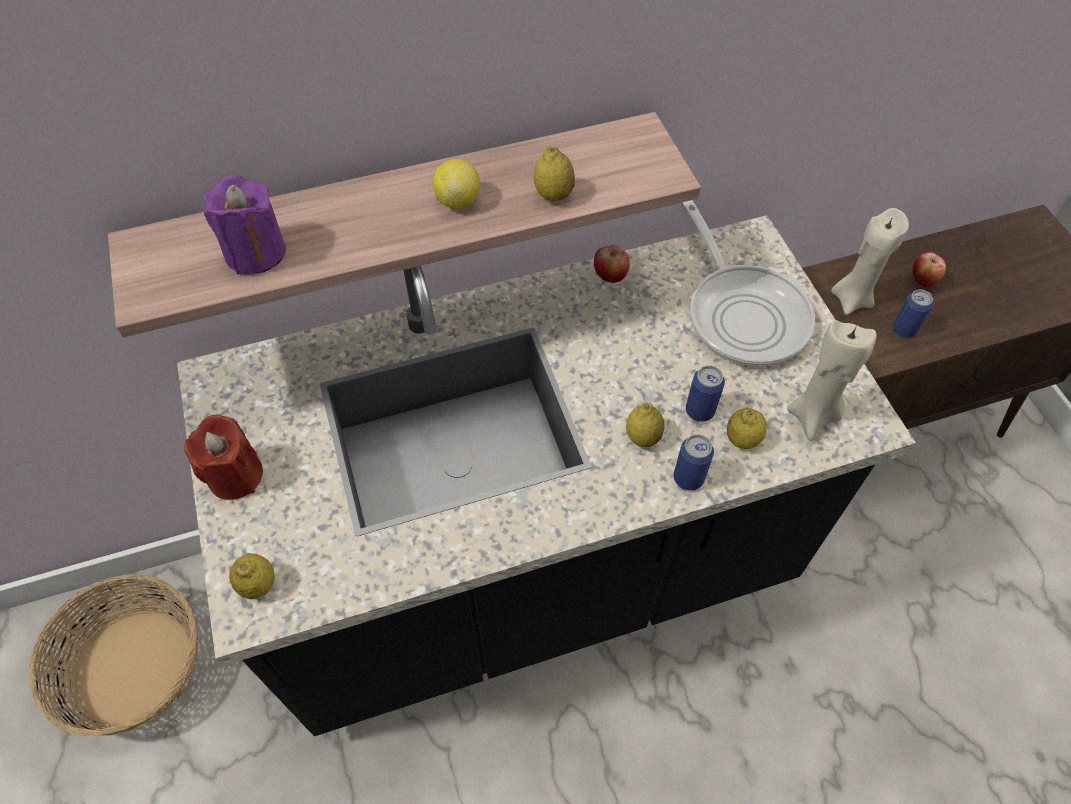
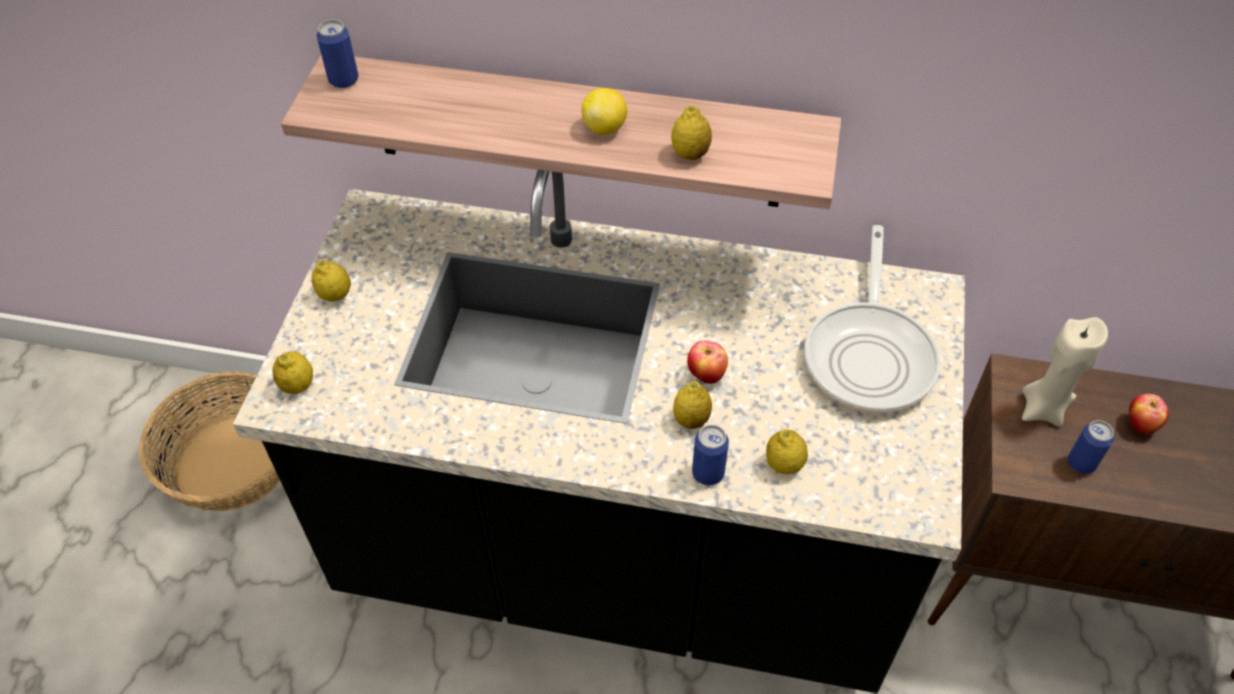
camera: 30 degrees right, 5 degrees down
(235, 475) = (335, 295): red candle -> lemon
(255, 252) = (416, 107): purple candle -> none
(609, 277) = (761, 269): apple -> apple (706, 375)
(699, 411) = (761, 421): can -> can (344, 80)
(814, 415) = (872, 476): beige candle -> none

